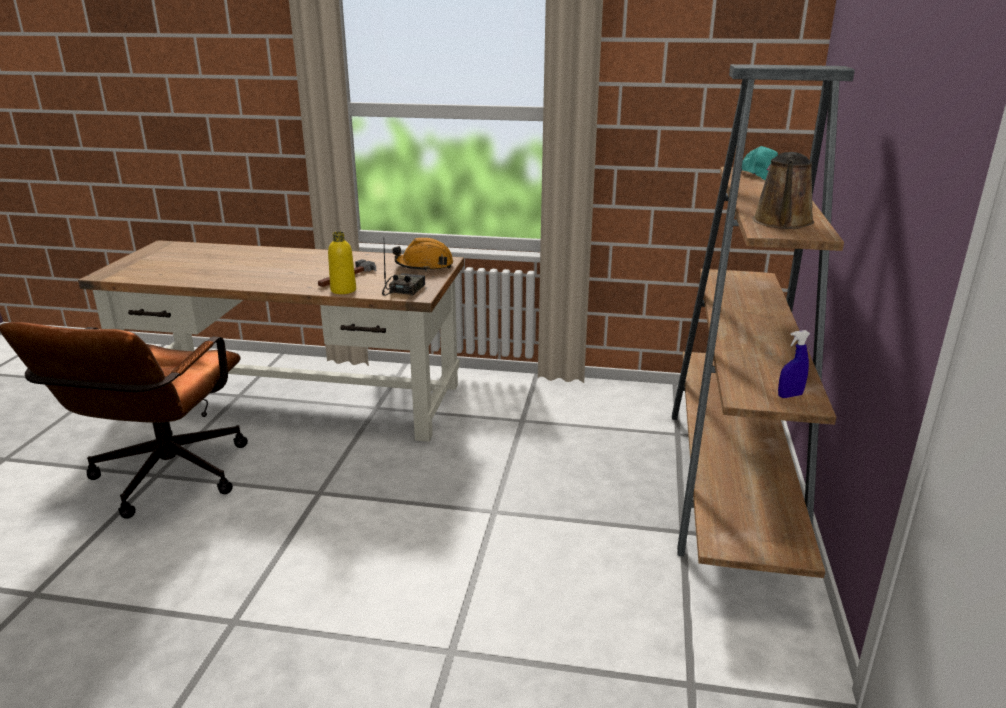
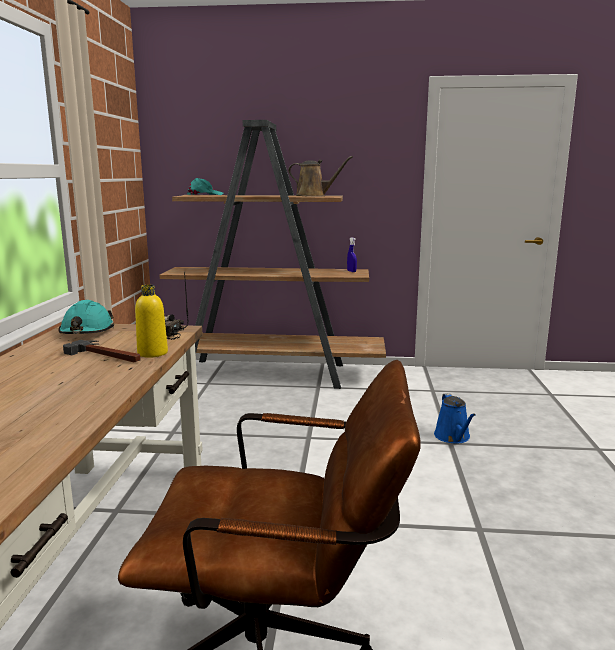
camera: 95 degrees left, 10 degrees down
(424, 266) = (87, 332): orange hard hat -> turquoise hard hat
(471, 661) = (453, 437): none -> blue watering can

